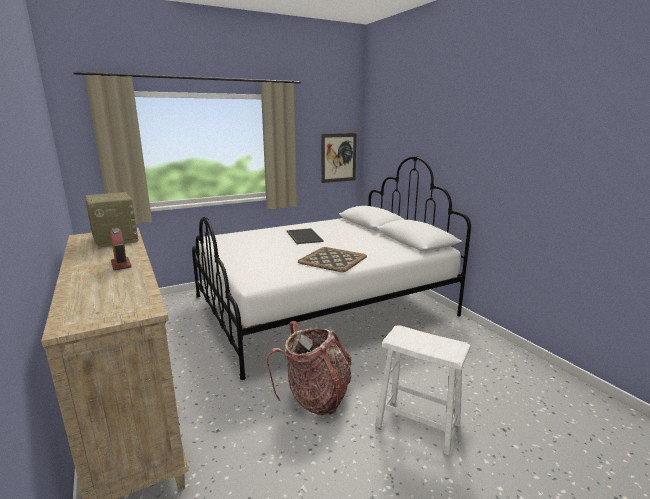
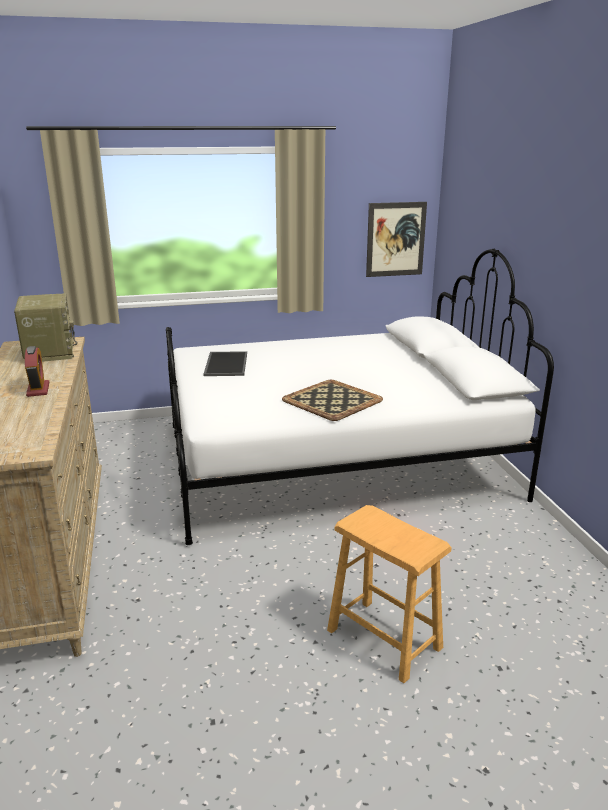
camera: 15 degrees right, 5 degrees up
(303, 236) = (314, 359): tray -> tray (225, 364)
(316, 397) = (269, 581): backpack -> none
(418, 424) = (384, 639): white stool -> brown stool

